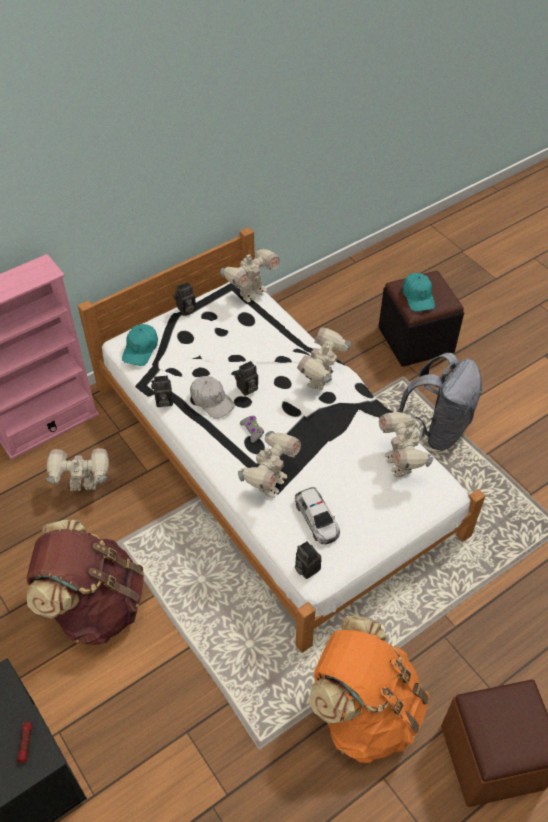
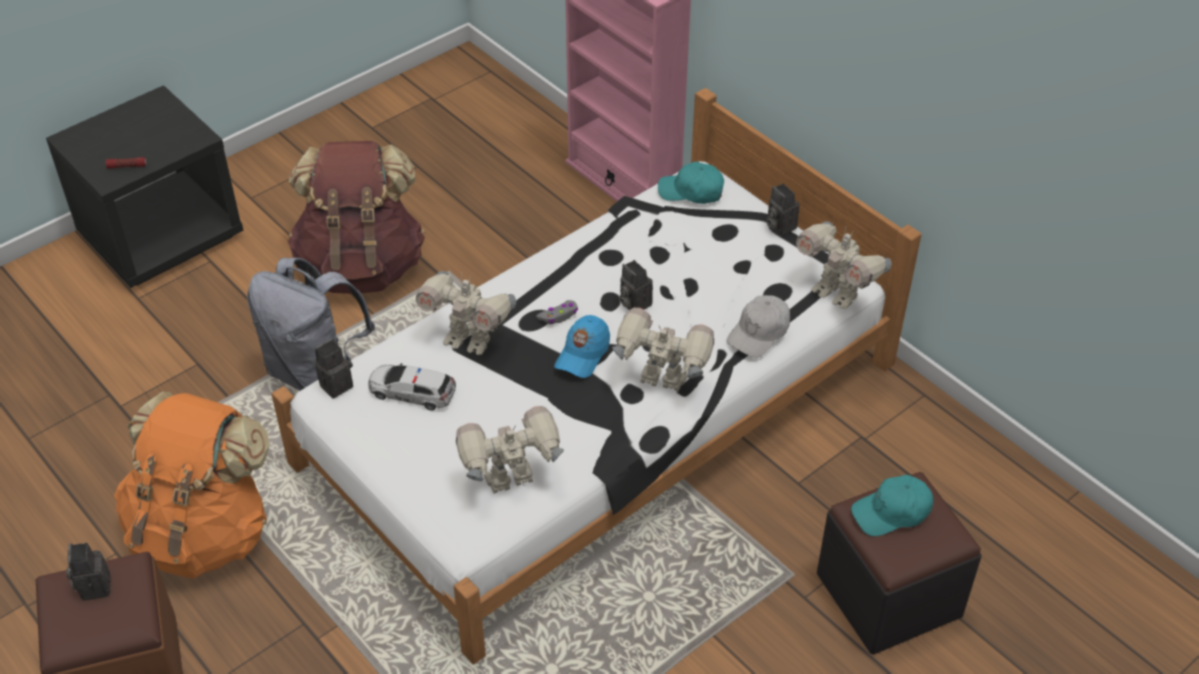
camera: 85 degrees right, 5 degrees down
(84, 487) = (530, 231): toy robot -> none
(163, 401) = (599, 223): camera -> camera (93, 586)
(211, 400) = (607, 269): white cap -> white cap (759, 332)
(292, 419) = (583, 354): none -> blue cap
(317, 519) = (412, 392): toy car -> toy car turned 45 degrees clockwise
(437, 429) = (685, 623): grey backpack -> grey backpack (316, 372)

